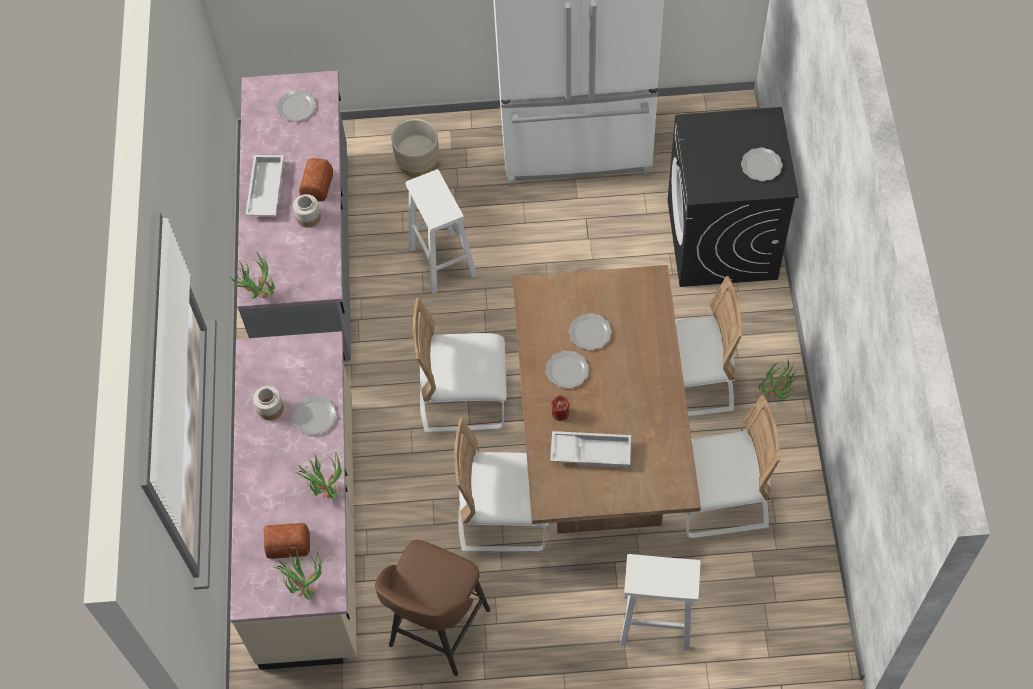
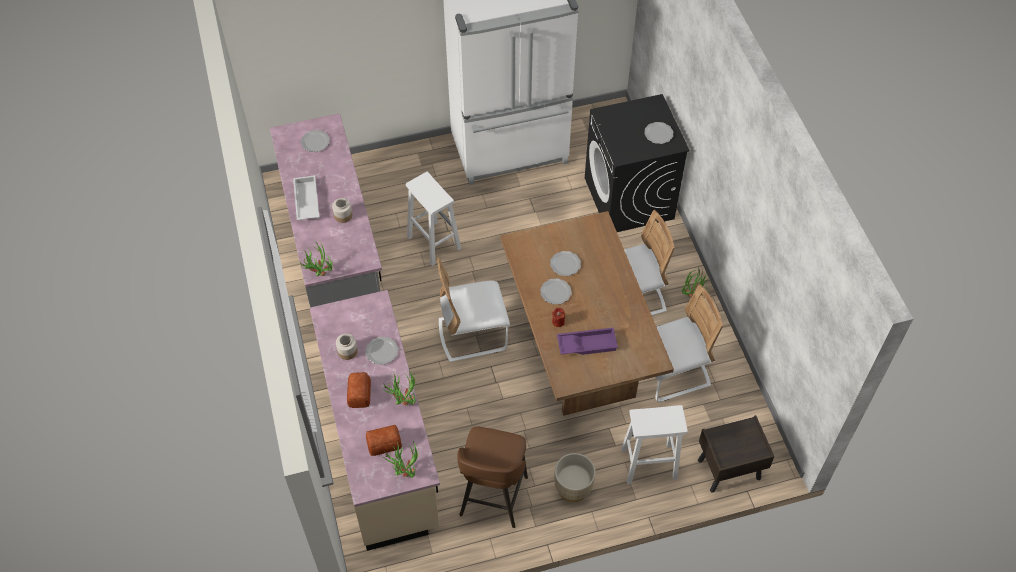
camera: 15 degrees left, 5 degrees down
(318, 184) = (344, 192): bread -> bread (360, 393)
(418, 163) = (399, 178): beige planter -> beige planter (573, 487)
(504, 517) = (522, 411): white chair -> none
(591, 451) = (587, 344): white tray -> purple tray
(762, 650) = (728, 470): none -> brown nightstand

